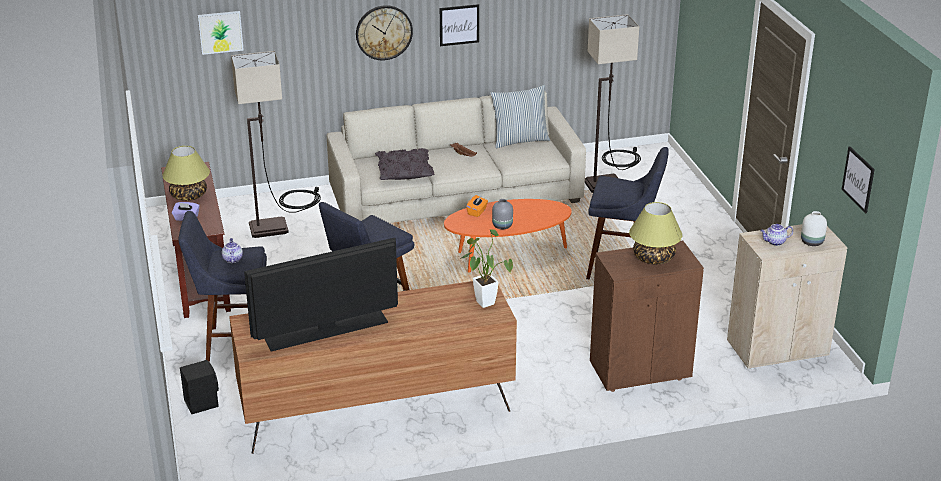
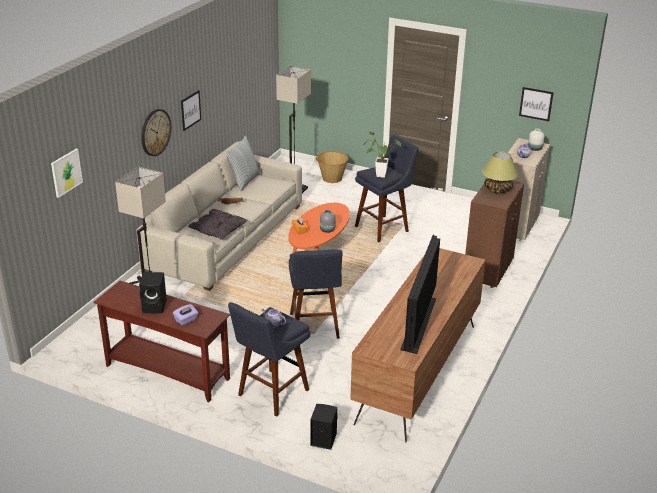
camera: 50 degrees left, 0 degrees up
(189, 195) = (155, 306): table lamp -> black speaker
(483, 301) = (451, 259): potted plant -> potted plant (378, 175)
(672, 192) = (331, 178): none -> basket

